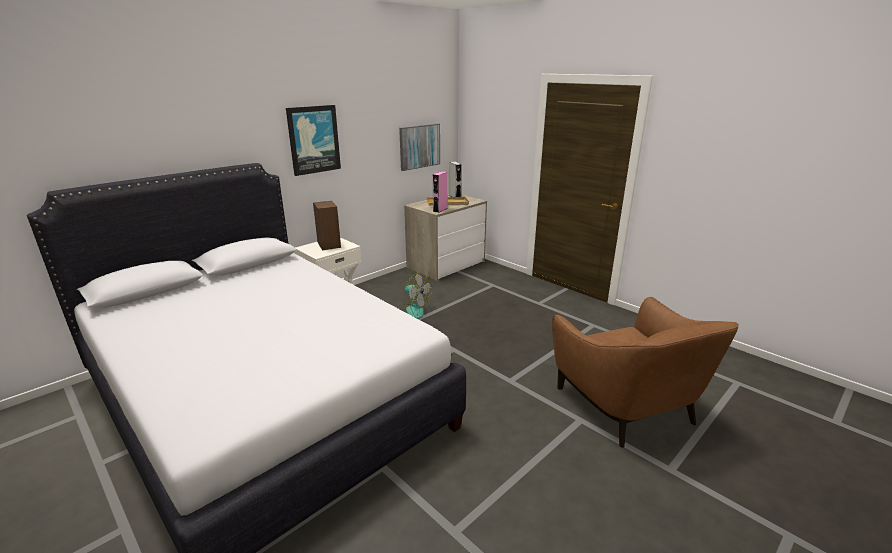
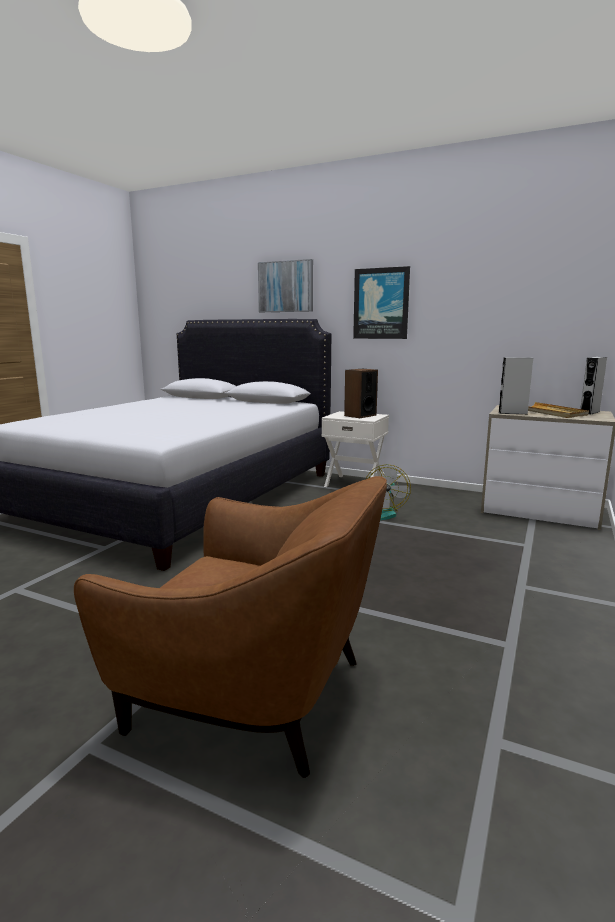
camera: 70 degrees right, 10 degrees down
(419, 146) = (541, 327): picture -> picture (286, 286)
(440, 210) = (512, 413): pink speaker -> grey speaker
(626, 405) = (254, 692): brown armchair -> brown armchair turned 120 degrees counterclockwise

